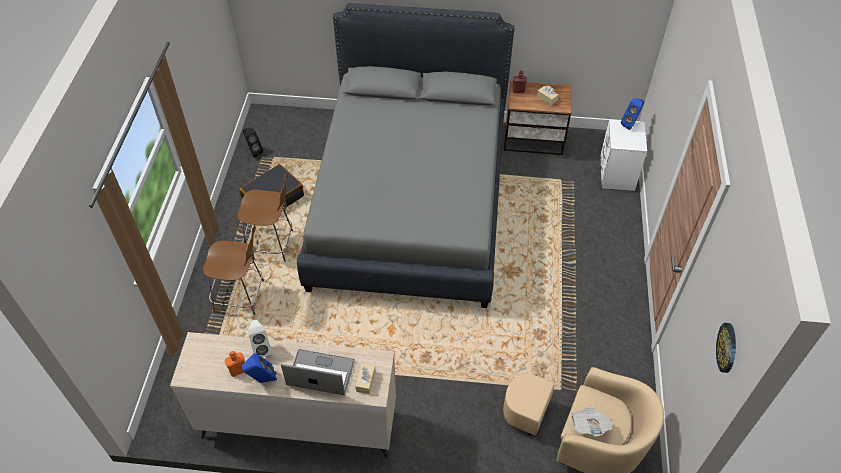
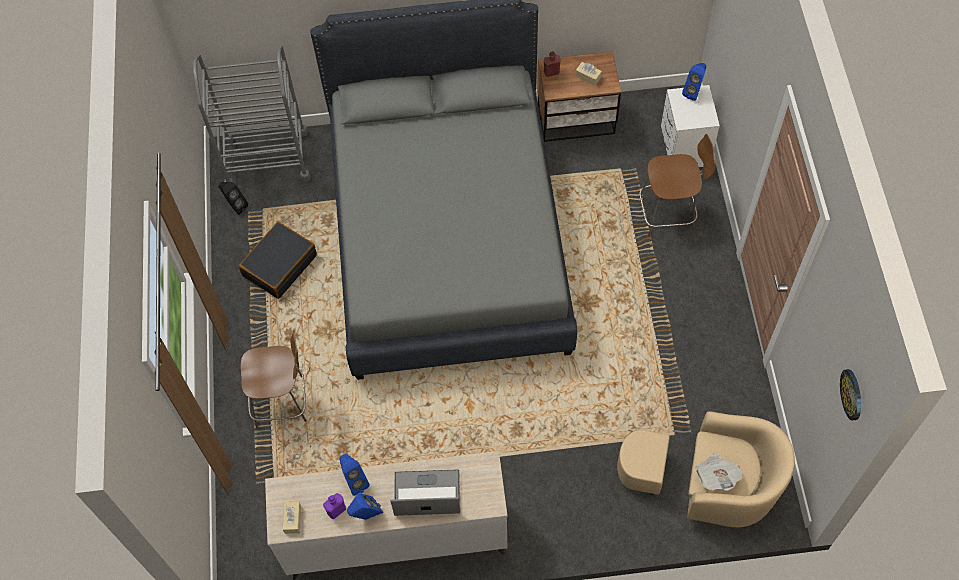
camera: 10 degrees left, 10 degrees up
(238, 370) = (336, 510): orange bottle -> purple bottle
(262, 350) = (354, 481): white speaker -> blue speaker
(271, 244) = (297, 327): brown chair -> brown chair (669, 213)
(288, 125) = (266, 159): none -> grey cart
(365, 381) = (478, 492): beige tissue box -> beige tissue box (292, 519)

